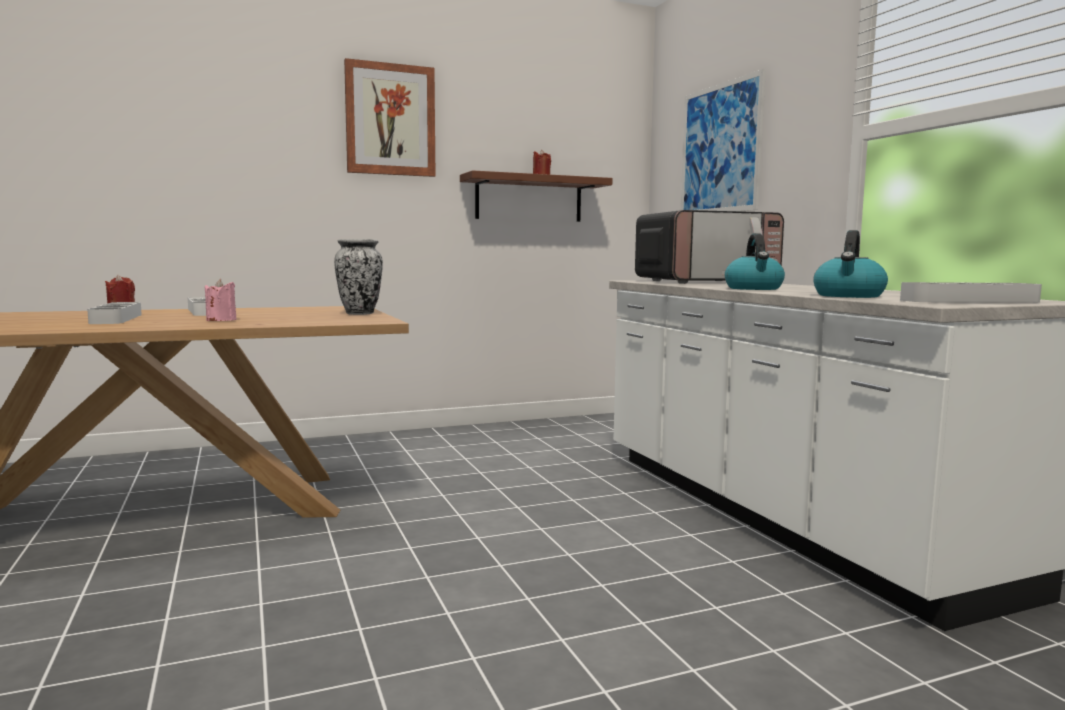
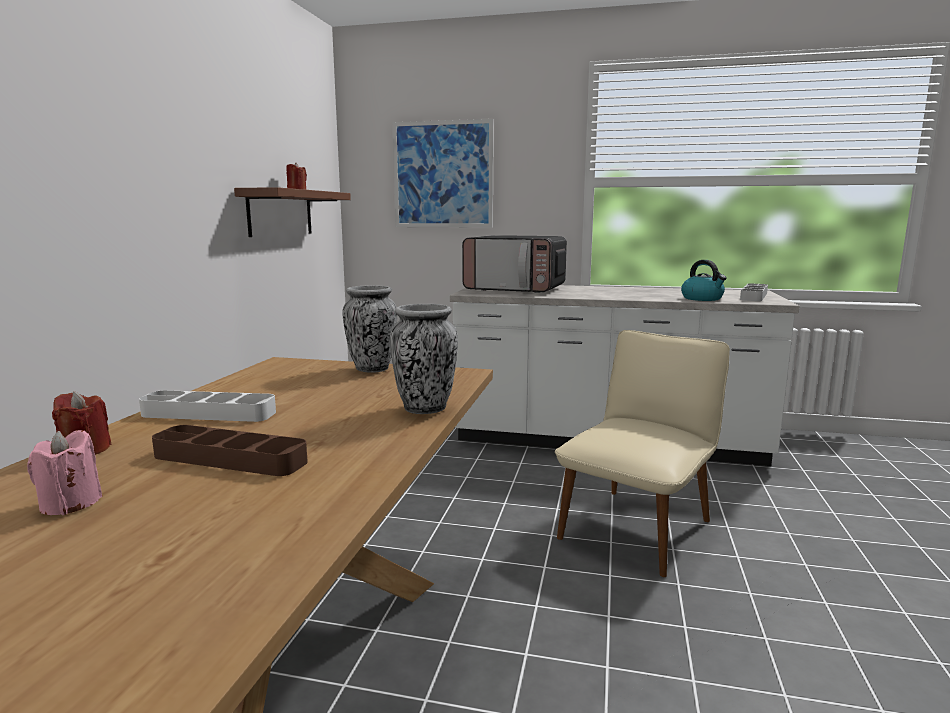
camera: 55 degrees left, 5 degrees up
(116, 319) = (230, 459): grey tray -> brown tray
(221, 320) = (356, 416): pink candle -> pink candle (70, 503)
(255, 324) = (425, 408): none -> vase
(390, 120) = (174, 118): picture -> none
(549, 571) = (635, 529): none -> beige chair
(705, 282) = (516, 289): microwave -> microwave turned 90 degrees clockwise
(754, 288) = (613, 296): kettle -> none

